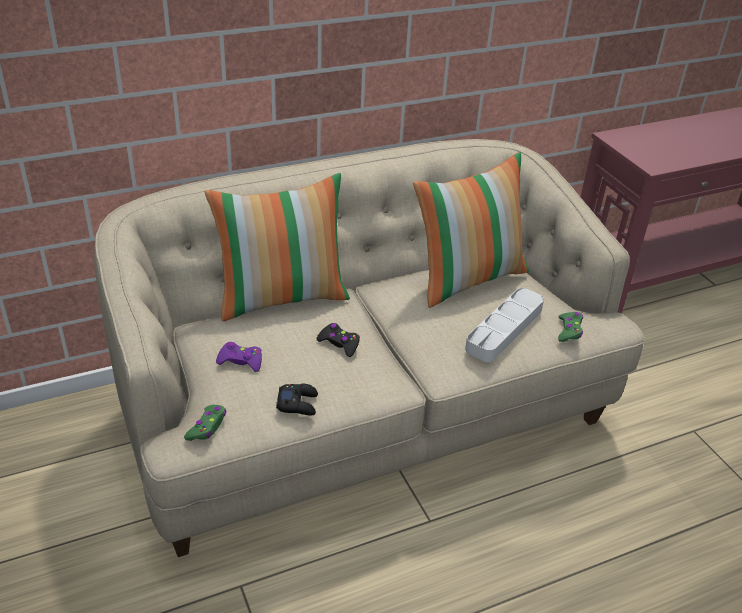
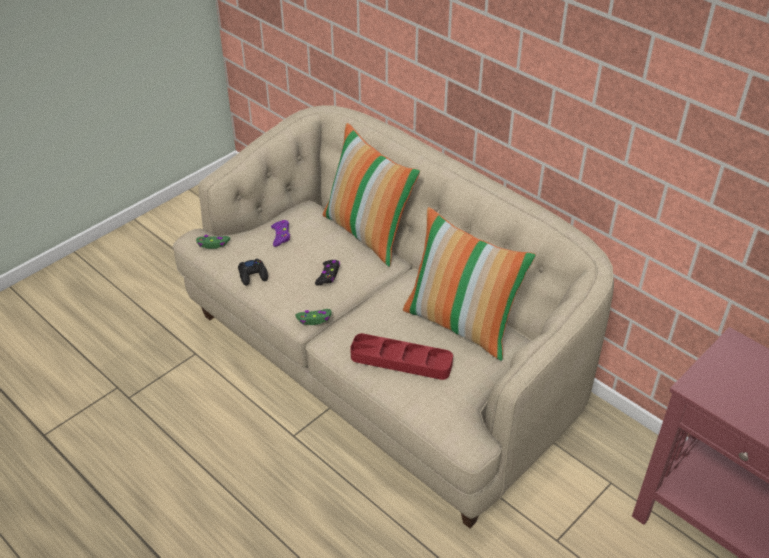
camera: 70 degrees right, 5 degrees up
(504, 329) = (401, 360): grey tray -> red tray
(569, 330) = (429, 405): green game controller -> green game controller (314, 319)

